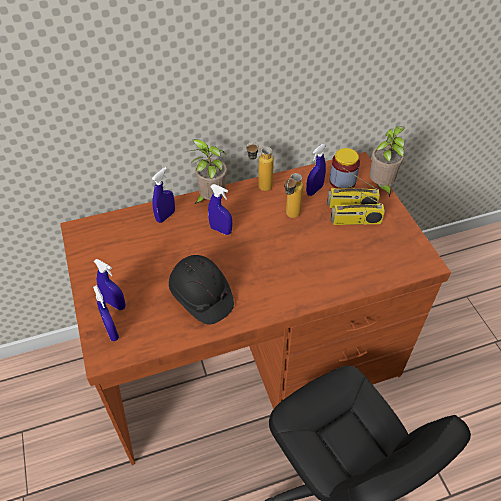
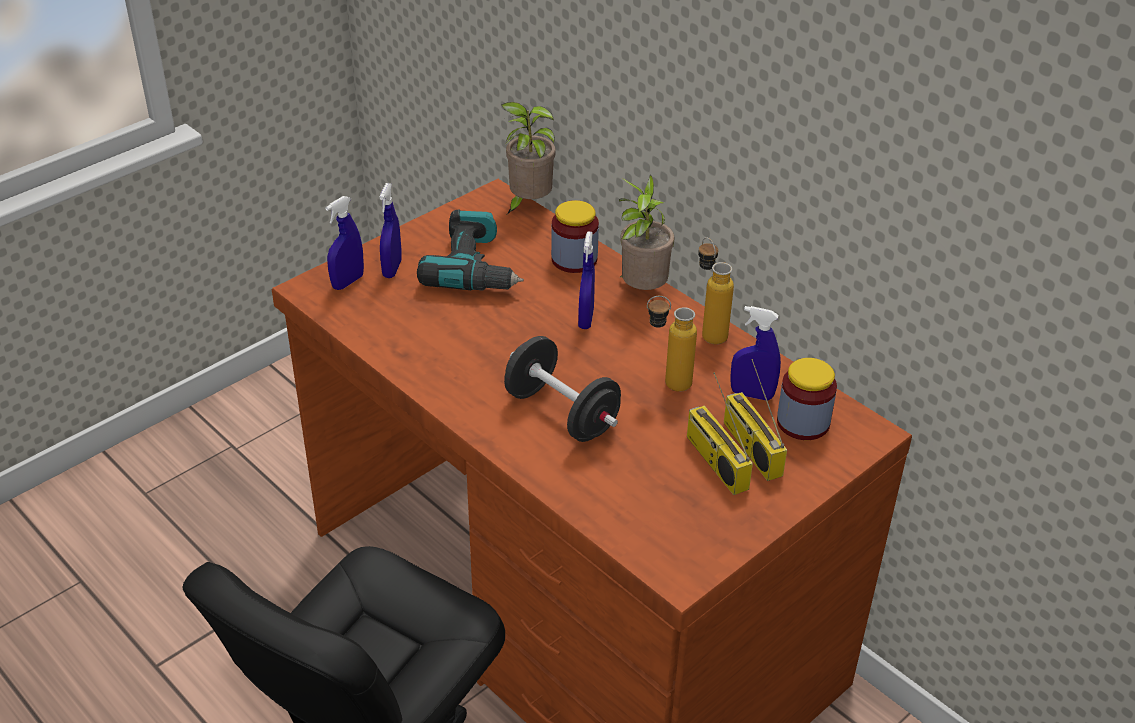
camera: 65 degrees right, 10 degrees down
(142, 262) = (475, 268): none -> power drill
(165, 216) = (574, 259): blue spray bottle -> jar
(201, 297) = (448, 339): black hard hat -> none
(292, 267) = (562, 413): none -> black dumbbell
(381, 186) = (831, 475): potted plant -> potted plant (528, 204)

